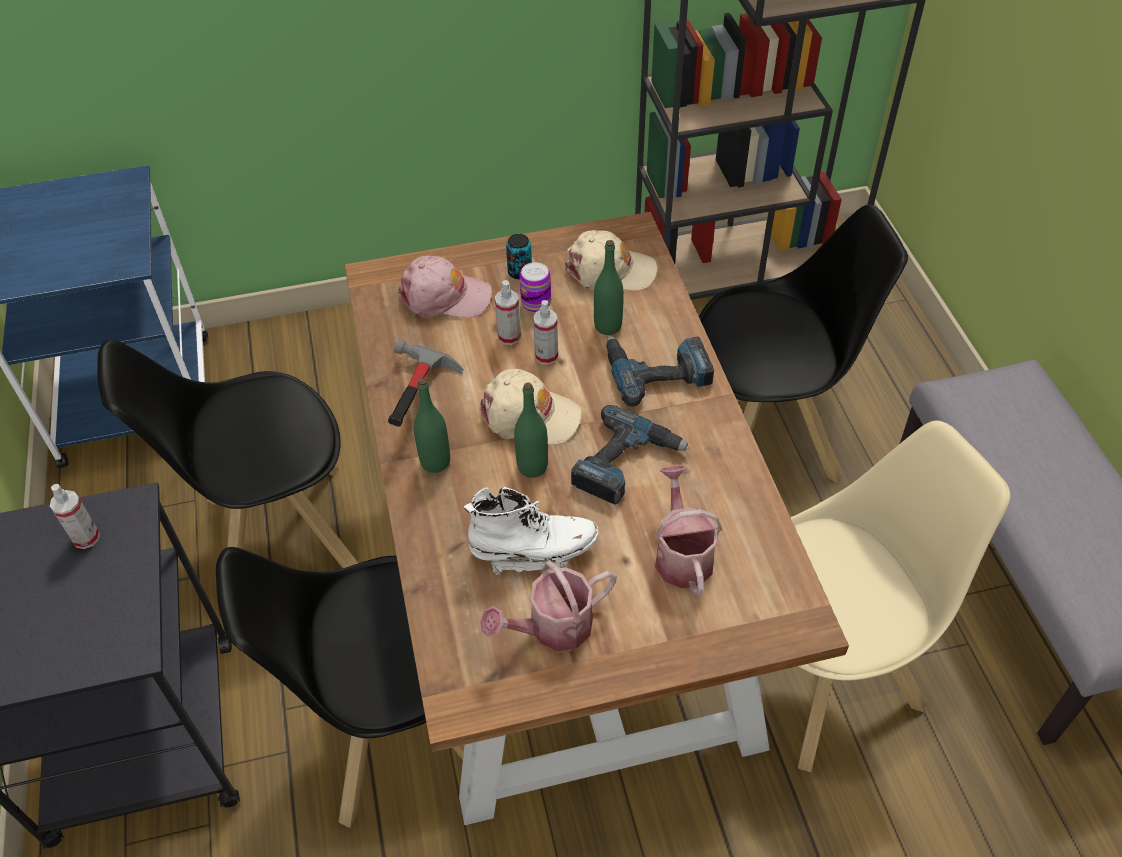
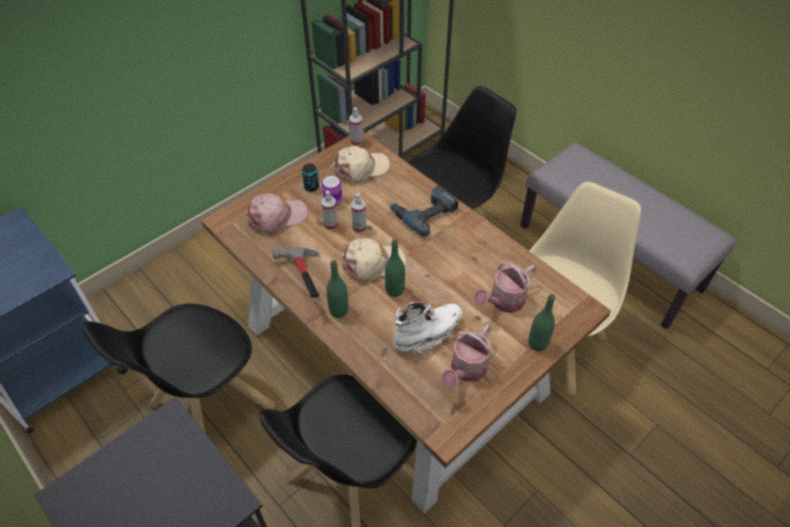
camera: 30 degrees left, 0 degrees up
(86, 537) = (152, 451): spray bottle -> spray bottle (357, 142)
(607, 326) = (381, 198): green bottle -> green bottle (537, 343)
(626, 464) = (443, 267): power drill -> none
(682, 554) = (503, 301): watering can -> watering can turned 90 degrees counterclockwise

